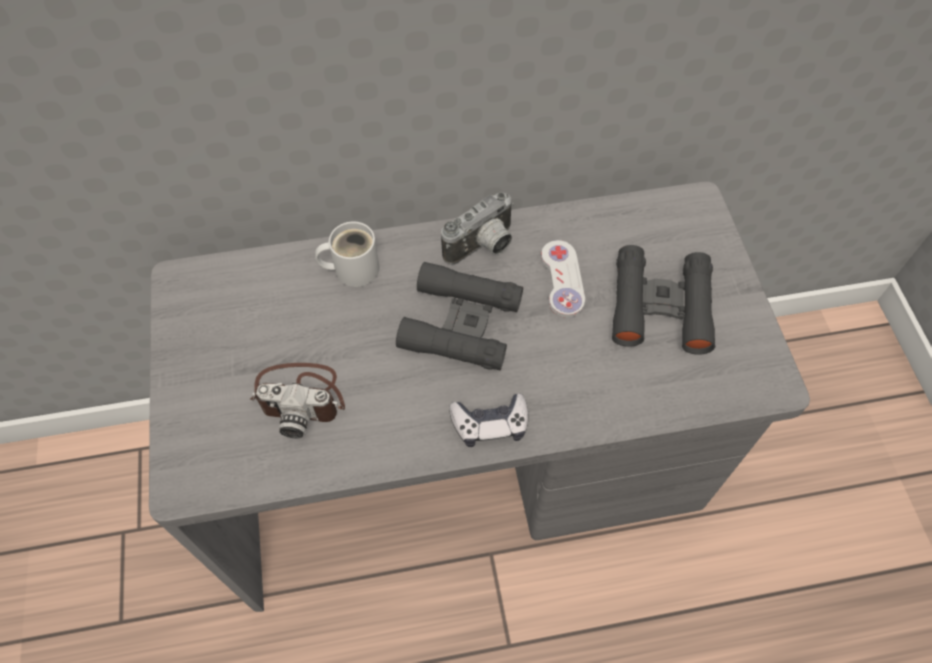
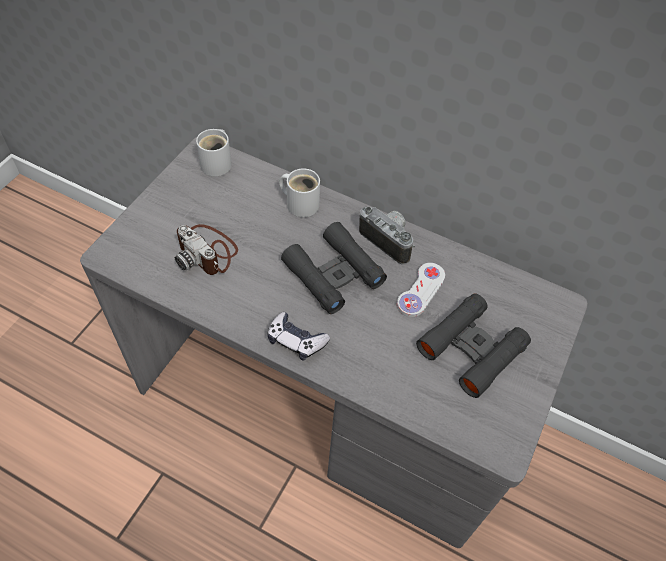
camera: 35 degrees right, 5 degrees down
(212, 283) = (218, 163): none -> white mug
(483, 247) = (389, 240): camera -> camera turned 135 degrees counterclockwise

